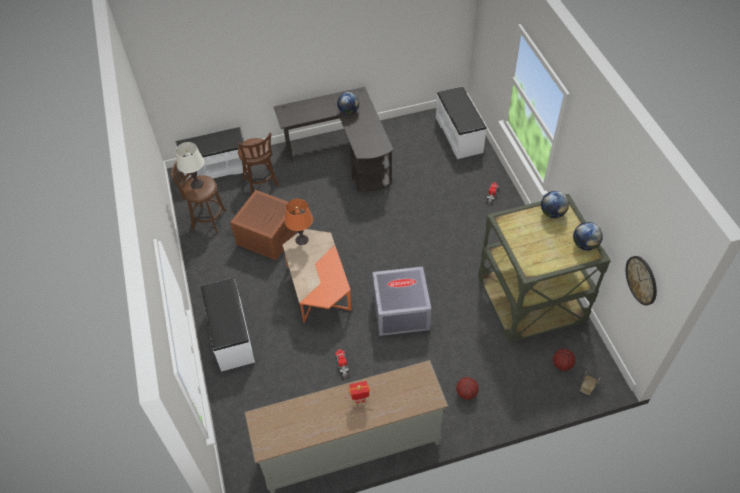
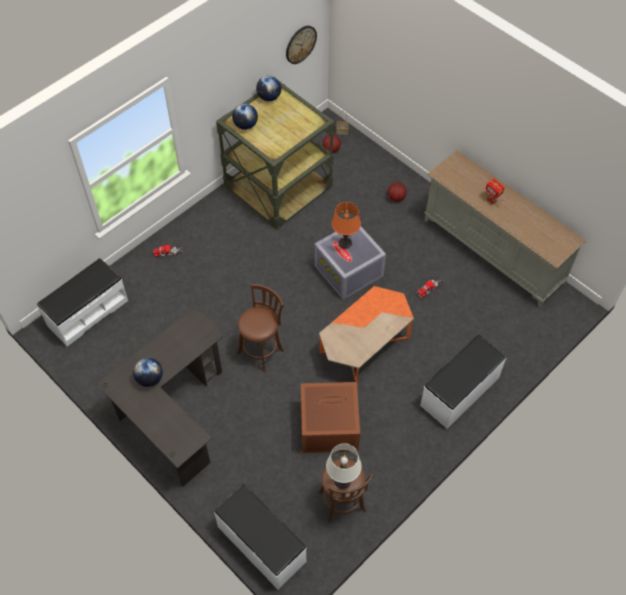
camera: 120 degrees left, 5 degrees up
(261, 183) = (260, 477): brown stool -> brown stool (262, 350)
(301, 239) = (343, 353): orange table lamp -> orange table lamp (345, 243)

